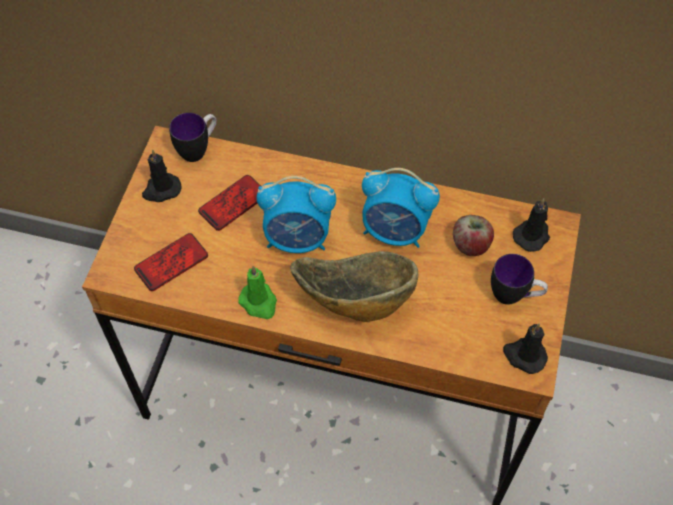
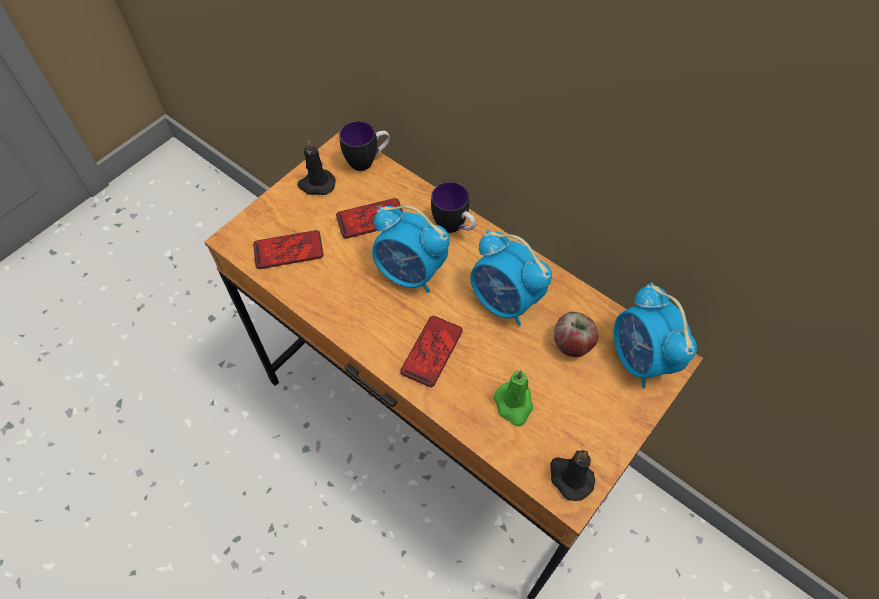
camera: 25 degrees right, 0 degrees up
(259, 302) = (343, 317): green candle -> green candle (514, 405)
(355, 300) = (432, 351): bowl -> phone
(514, 296) = (590, 412): mug -> mug (454, 228)
(532, 235) = (640, 359): black candle -> alarm clock

